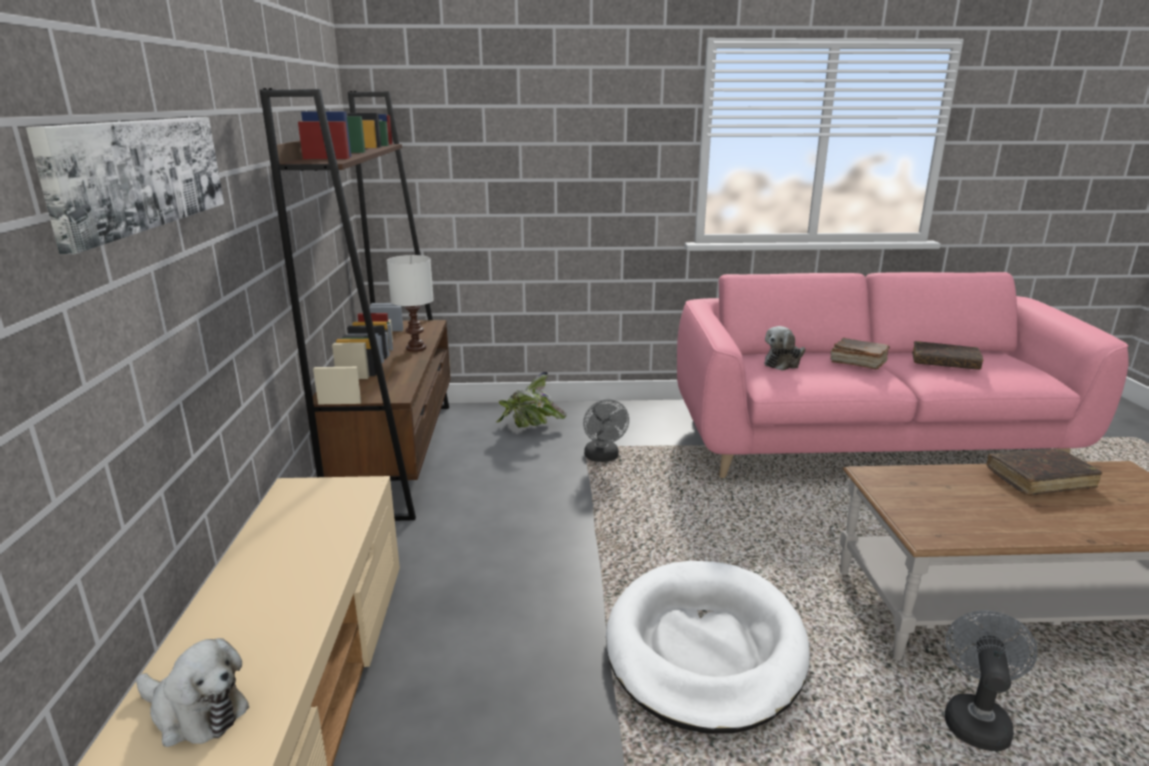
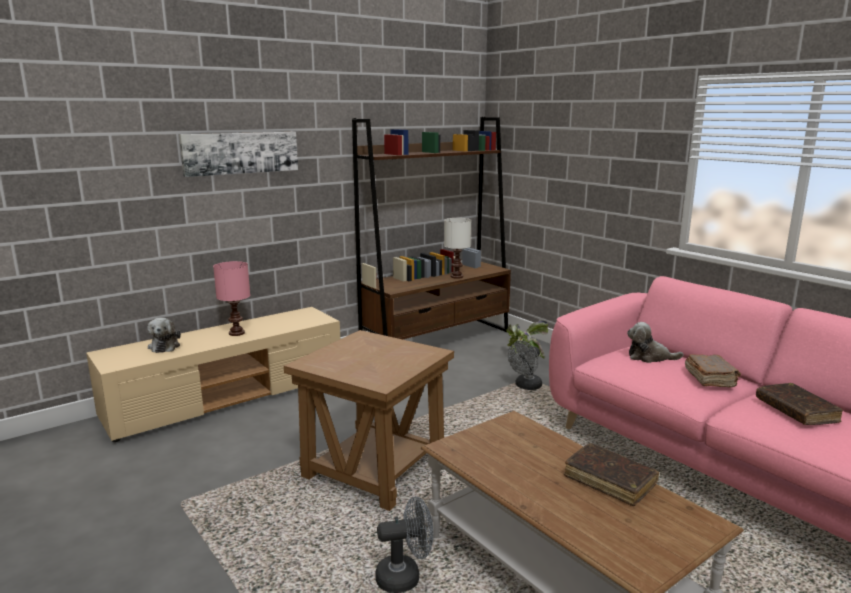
camera: 55 degrees right, 5 degrees down
(281, 589) = (237, 333): none -> pink table lamp
(704, 648) = (373, 469): white dog bed -> brown side table

